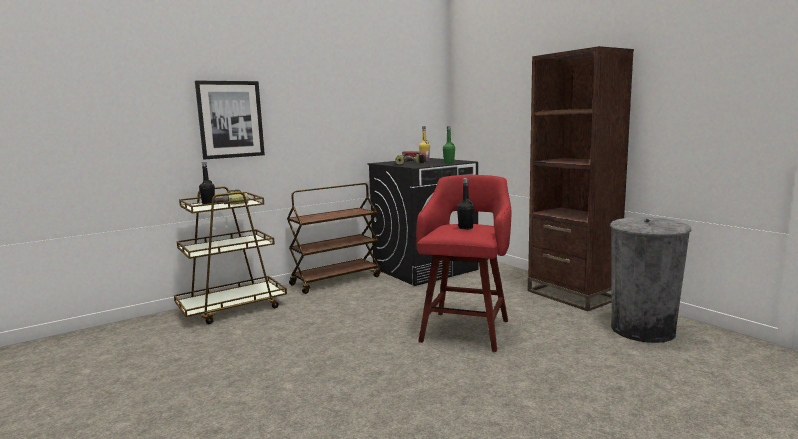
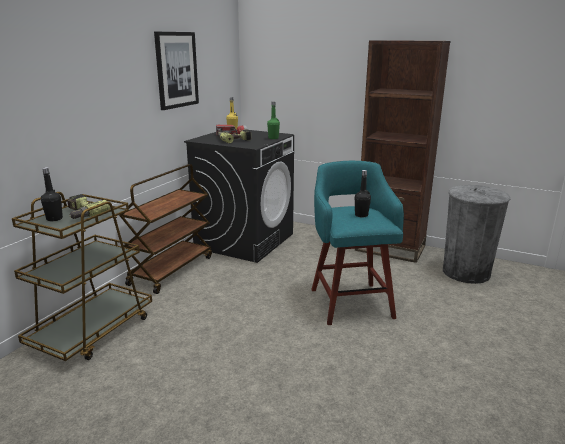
camera: 30 degrees left, 10 degrees up
(230, 119) = (53, 106): picture -> picture (176, 70)
(466, 329) = (350, 301): red stool -> turquoise stool

